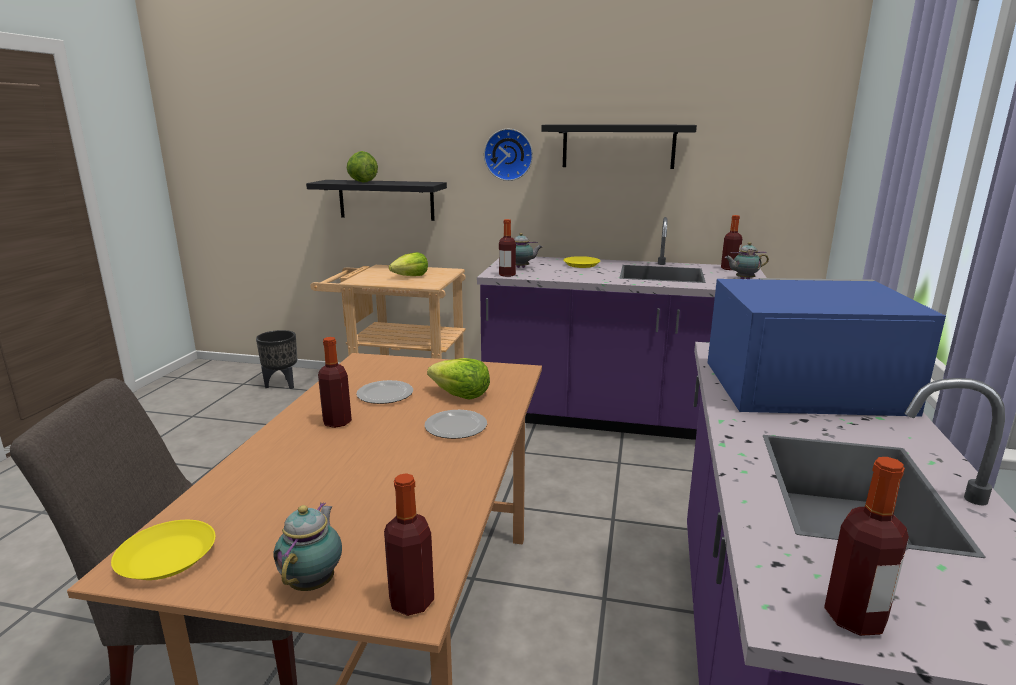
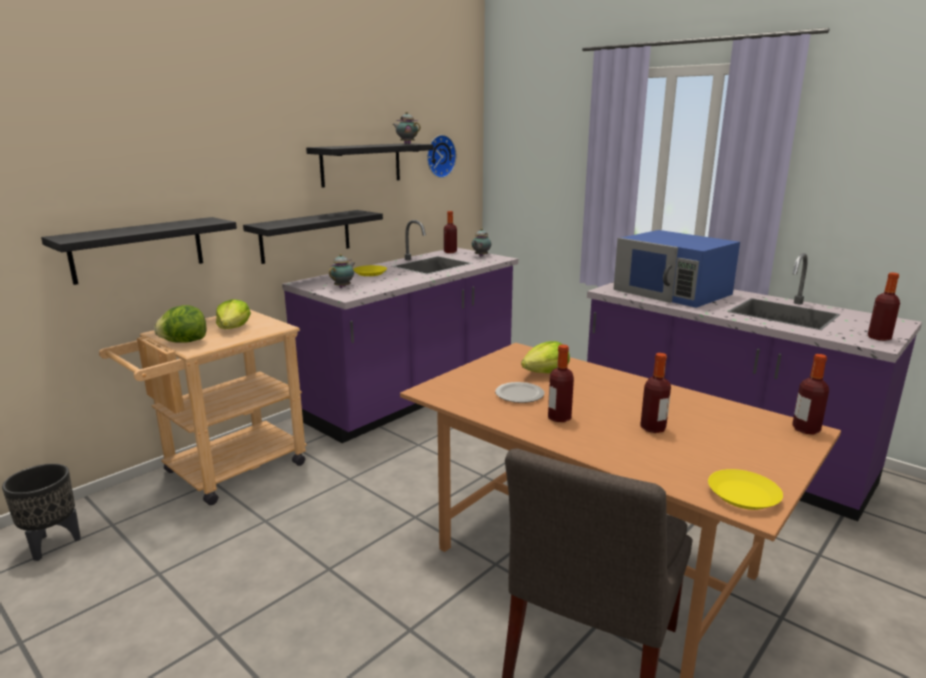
camera: 60 degrees left, 0 degrees up
(314, 582) = (783, 451): teapot -> teapot (406, 144)
(362, 182) = (127, 231): lettuce -> lettuce (184, 342)
(455, 427) = (601, 384): plate -> none
(507, 275) = (358, 294): bottle -> bottle (653, 428)
(509, 154) = (273, 180): wall clock -> wall clock (439, 156)
(538, 214) = (305, 236): none -> black shelf
(801, 386) = (673, 292): blue microwave -> blue microwave turned 75 degrees counterclockwise

